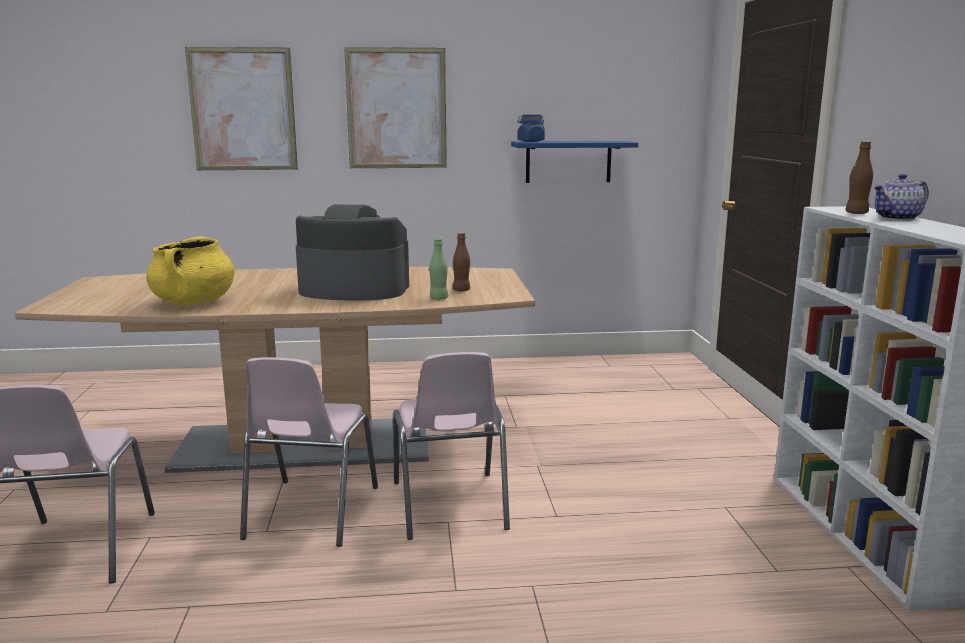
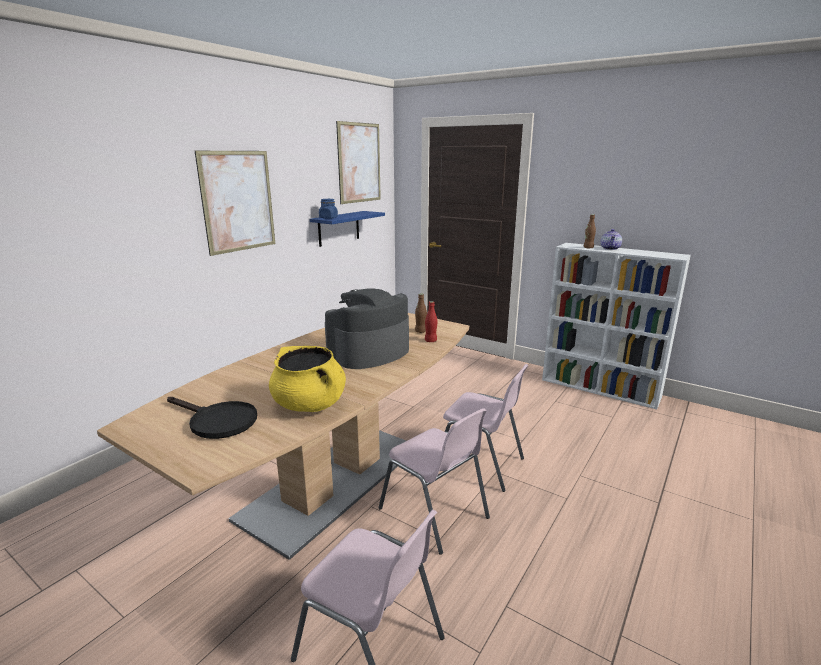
camera: 50 degrees left, 5 degrees up
(128, 292) = (217, 421): none -> black frying pan
(243, 109) = (109, 214): picture -> picture (359, 163)
(438, 298) = (430, 341): green bottle -> red bottle

